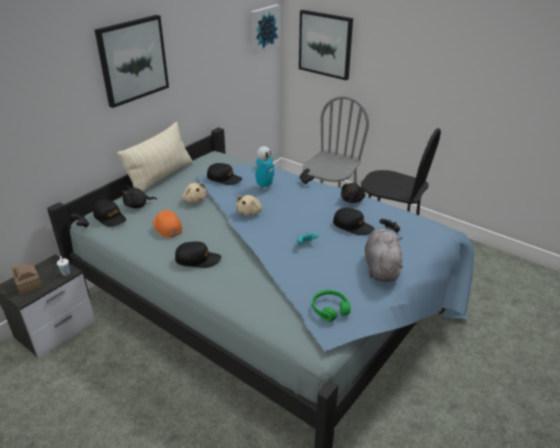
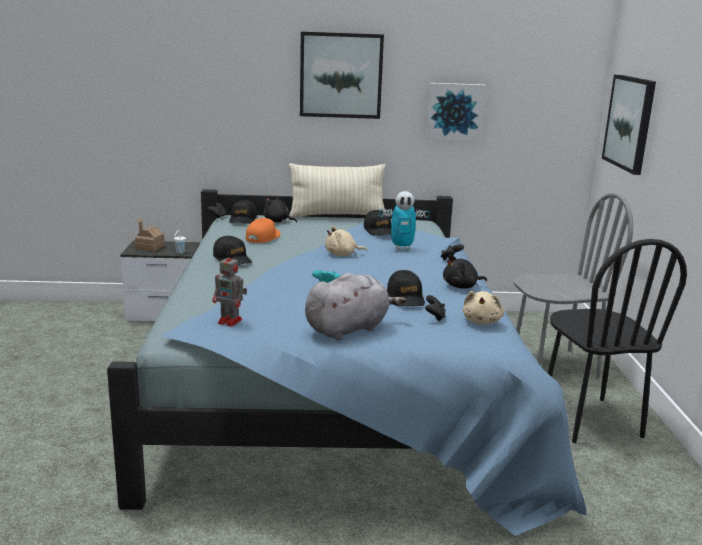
camera: 50 degrees right, 15 degrees down
(195, 200) = (325, 234): beige plush toy -> beige plush toy (482, 321)
(263, 29) = (563, 94): picture -> picture (454, 111)
(330, 309) = (231, 321): green headphones -> toy robot

